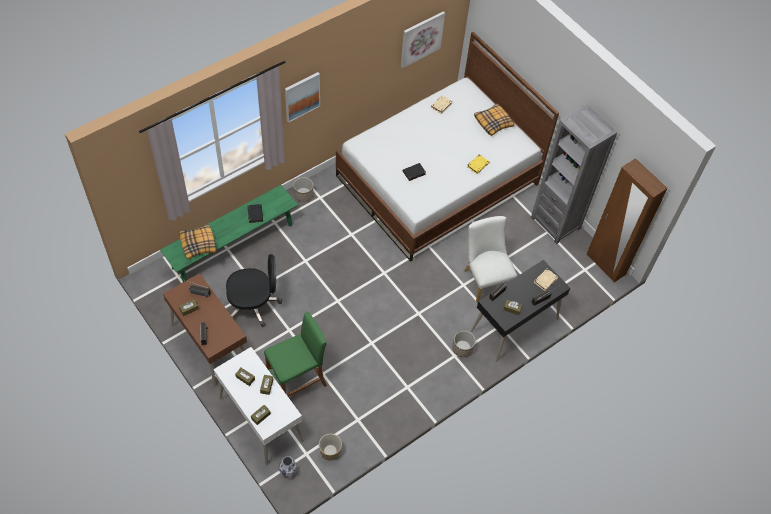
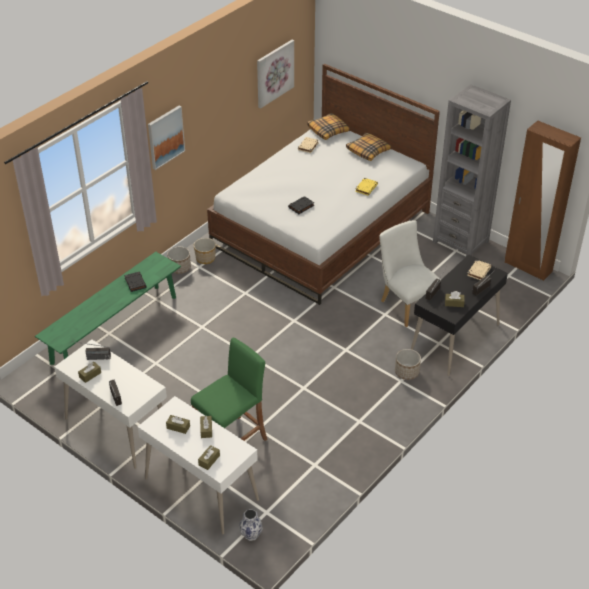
camera: 10 degrees left, 15 degrees down
(199, 244) = (79, 322): pillow -> pillow (328, 130)
(210, 345) = (117, 428): brown desk -> white desk
(254, 304) = (156, 379): black office chair -> none
(330, 451) = (293, 503): planter -> planter (205, 258)

